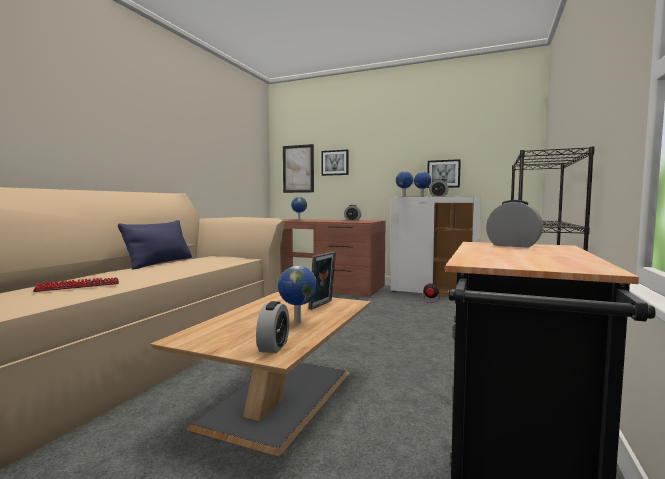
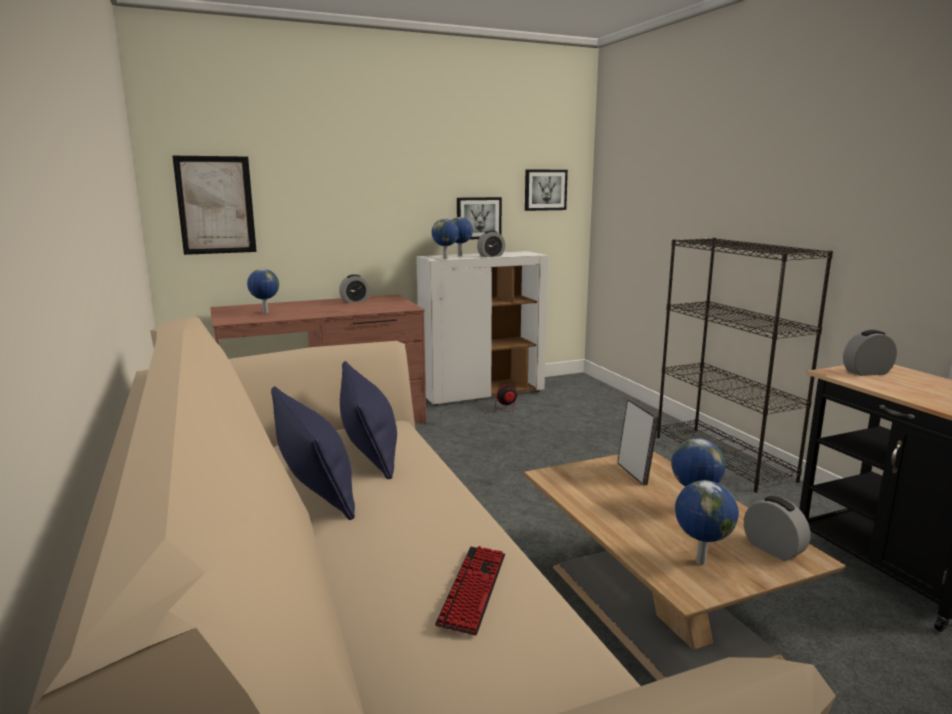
camera: 45 degrees left, 10 degrees up
(211, 260) = (369, 450): none -> blue pillow
(222, 335) = (699, 562): none -> globe
(335, 162) = (297, 195): picture -> picture (545, 190)

